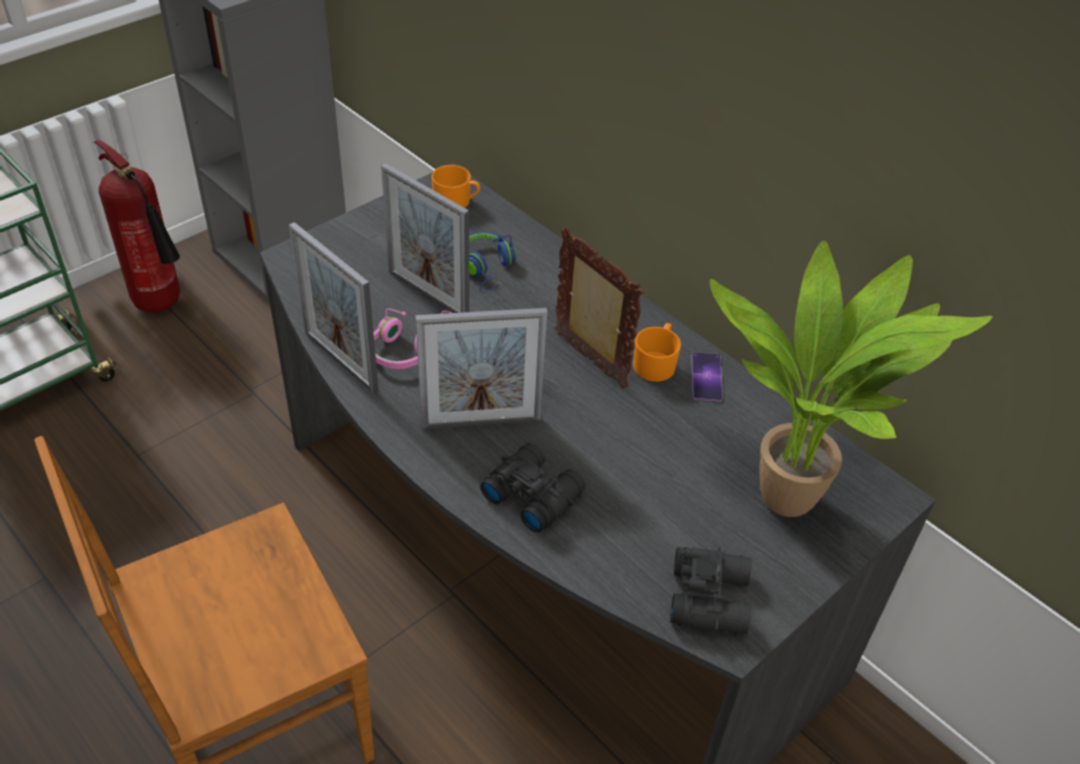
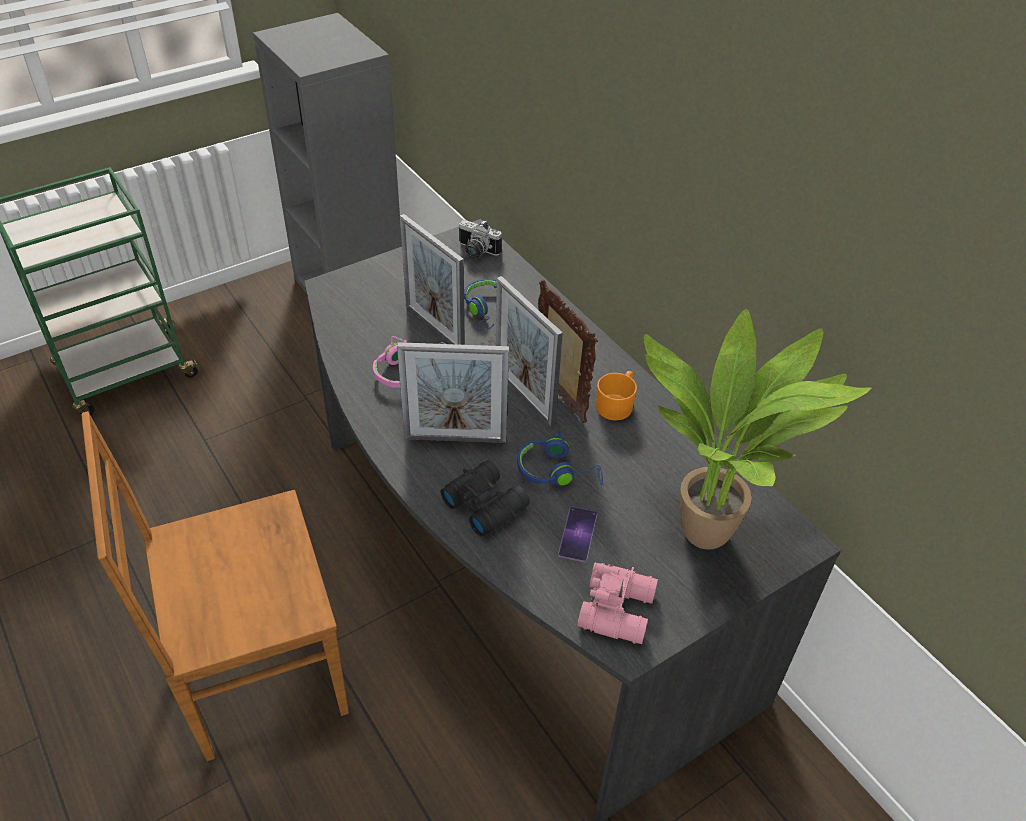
camera: 10 degrees right, 0 degrees up
(162, 305) = (246, 319): fire extinguisher -> none
(340, 361) = (350, 376): picture frame -> picture frame (524, 396)
(456, 202) = (475, 252): orange mug -> camera
(606, 447) = (557, 471): none -> blue headphones
(706, 377) = (658, 421): phone -> phone (577, 534)
(711, 597) = (619, 609): black binoculars -> pink binoculars

